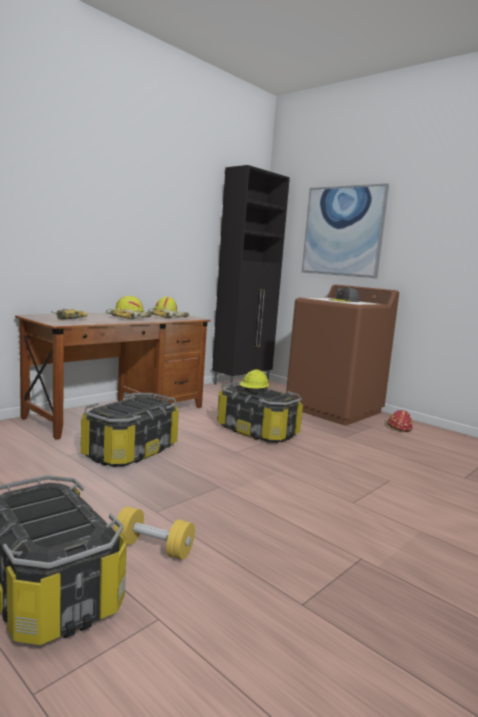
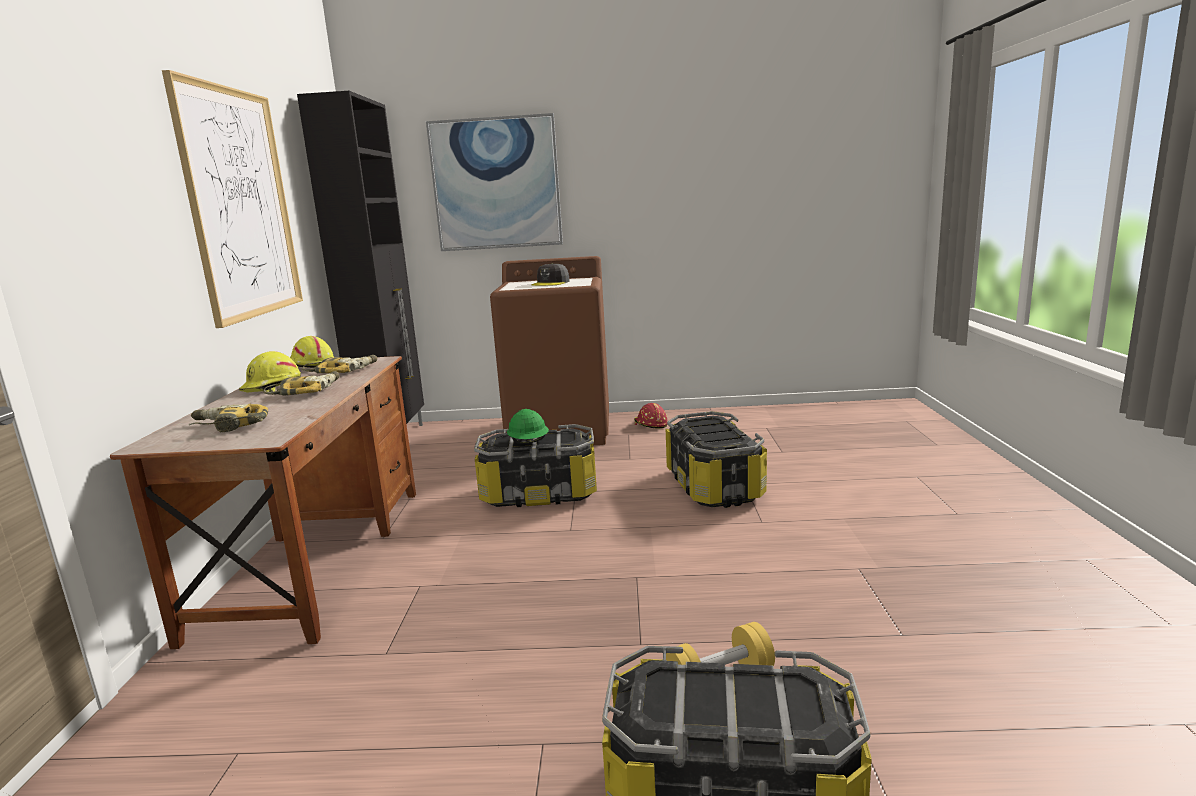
camera: 40 degrees left, 5 degrees up
(130, 451) = (455, 597): storage box -> storage box (713, 486)
(154, 220) = (240, 204): none -> picture
(253, 393) = (529, 443): yellow hard hat -> green hard hat

